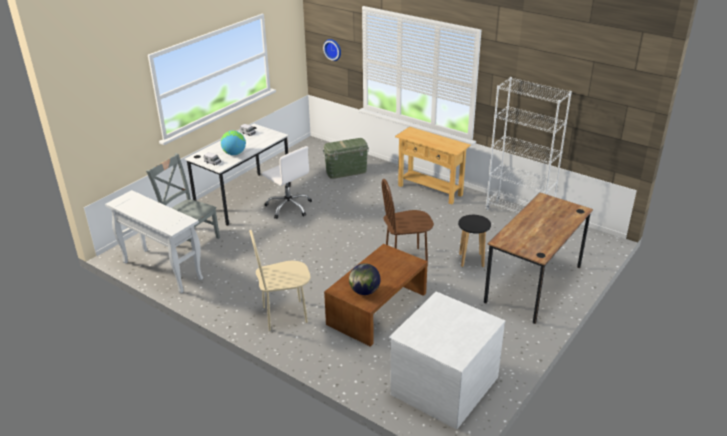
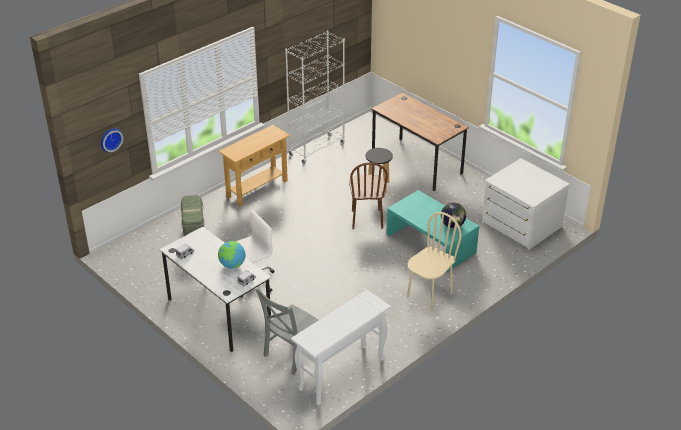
camera: 80 degrees left, 5 degrees up
(285, 315) = (429, 295): beige chair -> beige chair turned 135 degrees counterclockwise
(377, 308) = (431, 243): brown coffee table -> turquoise coffee table

